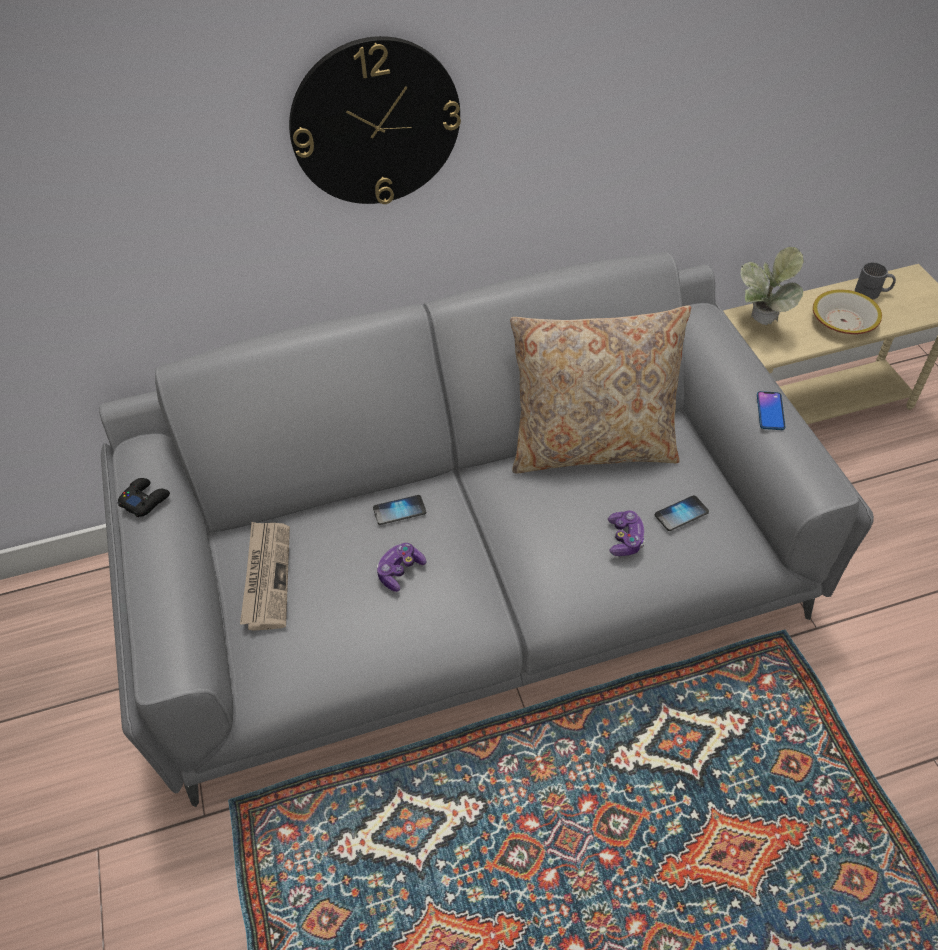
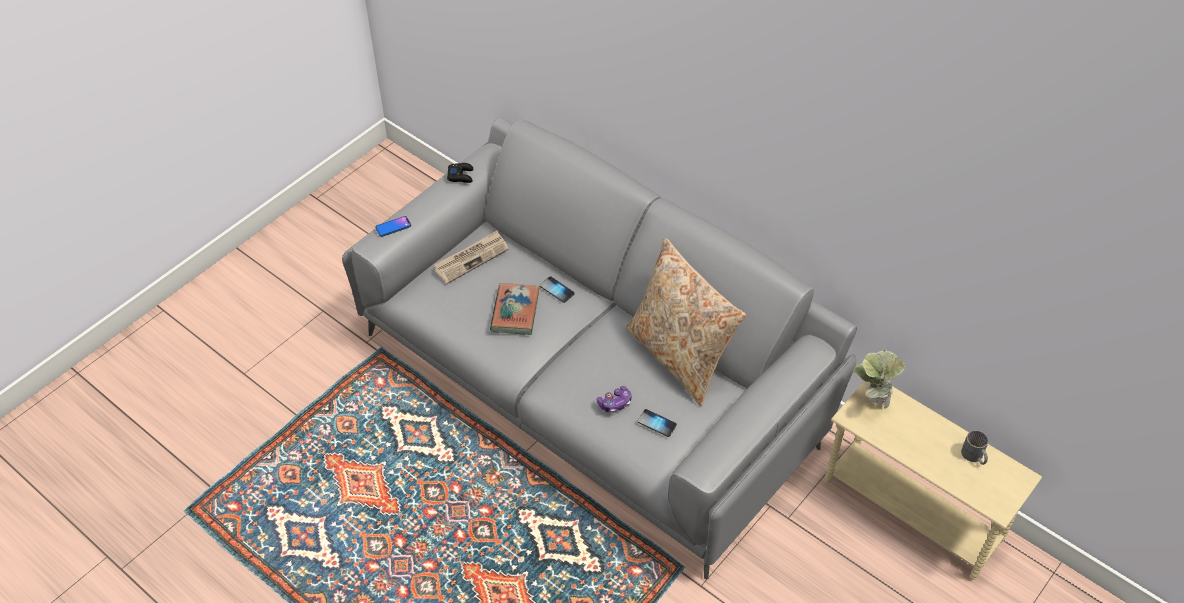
camera: 55 degrees right, 0 degrees up
(375, 123) = (669, 82): wall clock -> none
(400, 571) = (515, 312): game controller -> book
(770, 411) = (747, 418): phone -> phone (393, 227)
(843, 321) = (922, 448): bowl -> none

